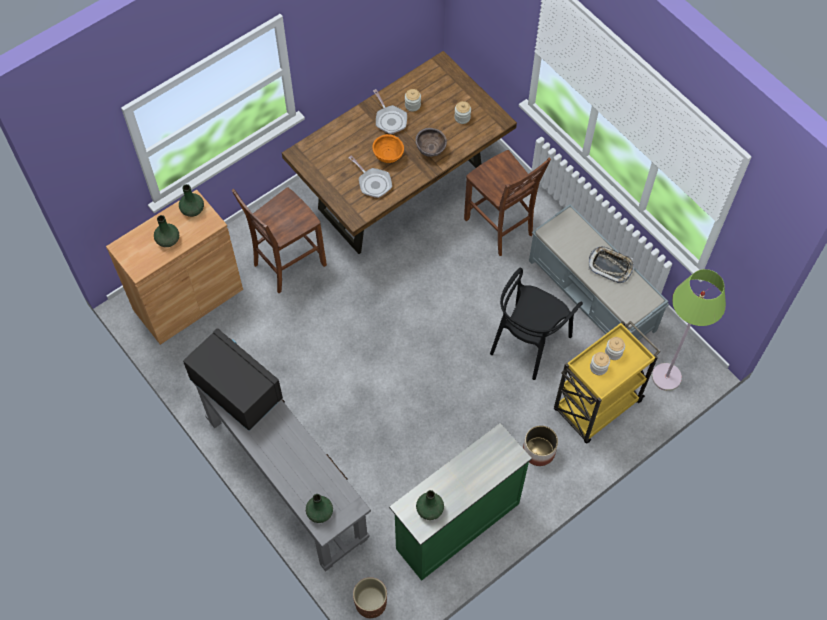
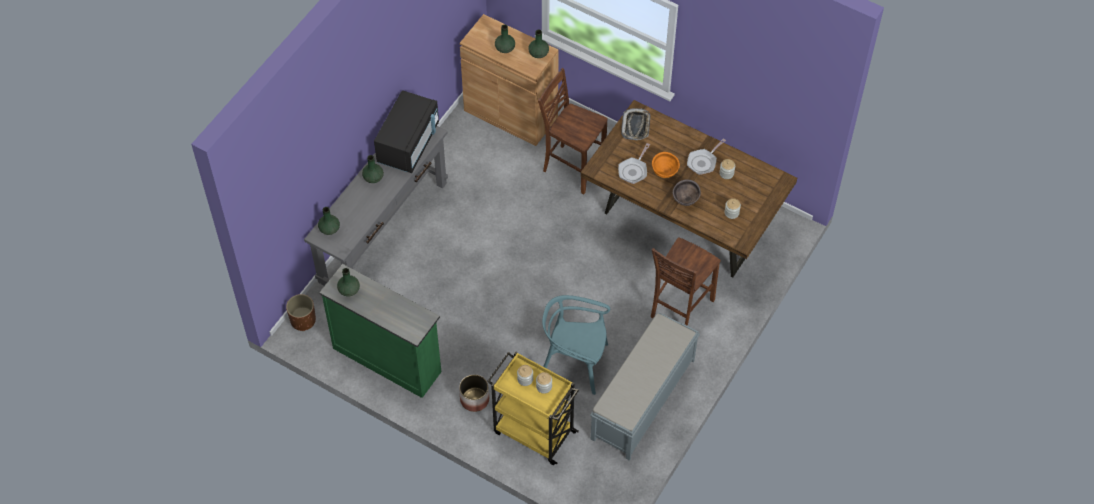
camera: 70 degrees right, 5 degrees down
(267, 442) = (373, 177): none -> green vase
(529, 342) = (574, 363): black chair -> turquoise chair
(610, 266) = (647, 379): tray -> tray (636, 126)
(666, 377) = (585, 480): green floor lamp -> none

